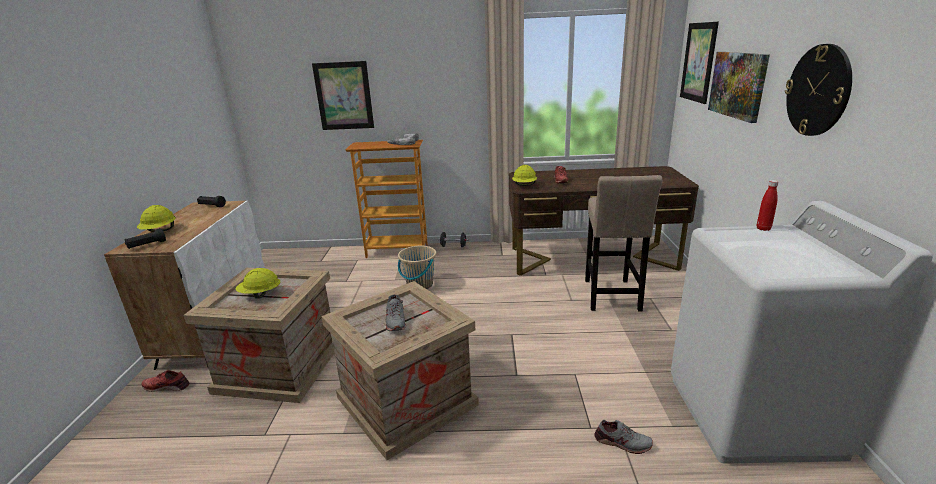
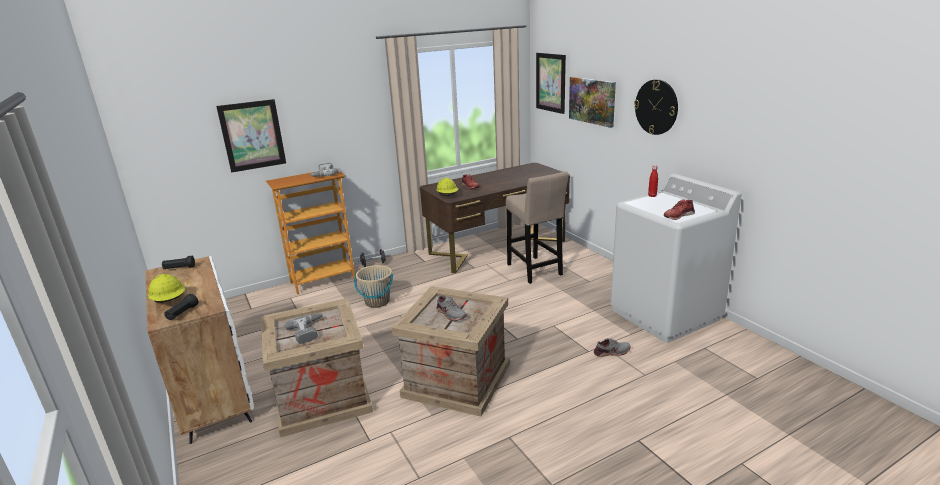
camera: 30 degrees left, 0 degrees up
(167, 386) = (226, 448): red shoe -> red shoe (678, 215)
(260, 295) = (309, 331): yellow hard hat -> power drill

